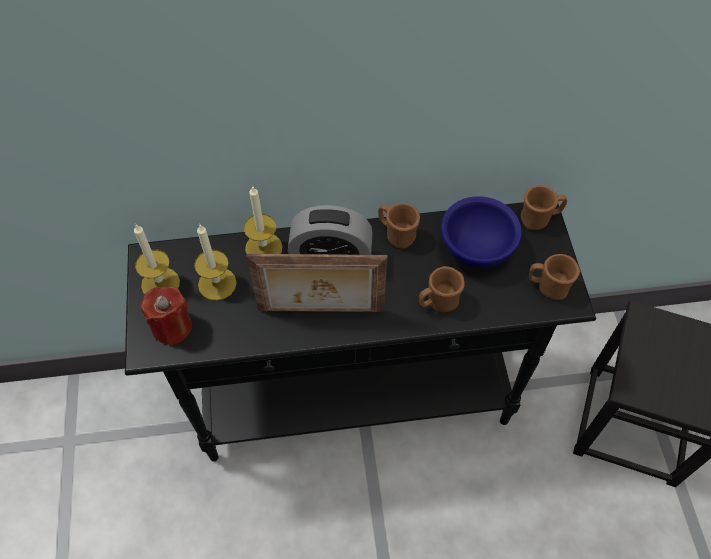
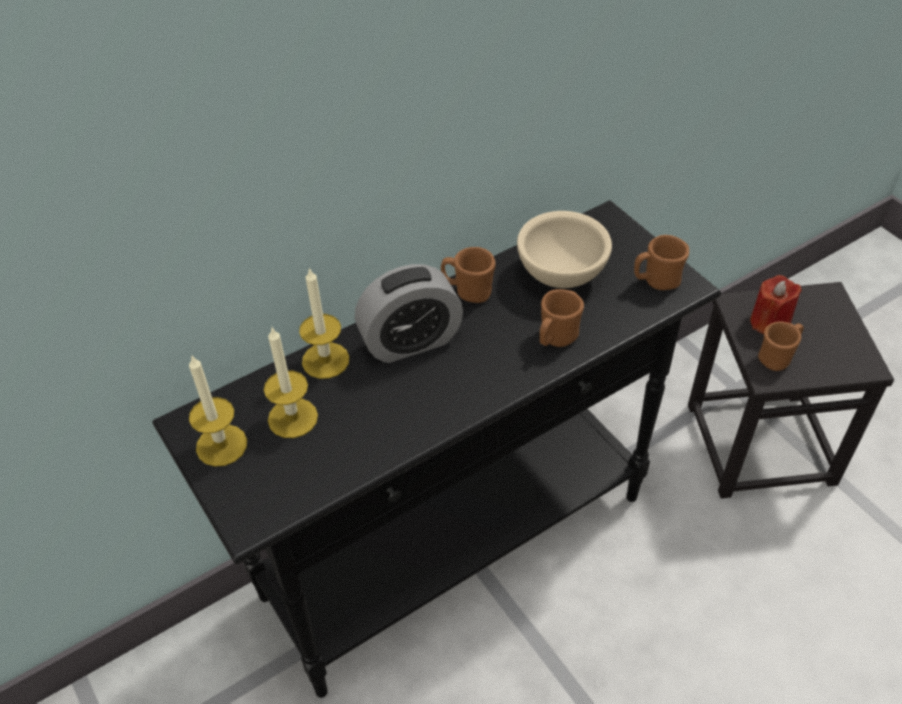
camera: 25 degrees left, 10 degrees down
(172, 327) = (265, 485): red candle -> red candle (769, 322)
(321, 312) = (434, 399): picture frame -> none
(475, 250) = (561, 275): blue bowl -> beige bowl
(539, 219) = (606, 223): brown mug -> brown mug (778, 357)

